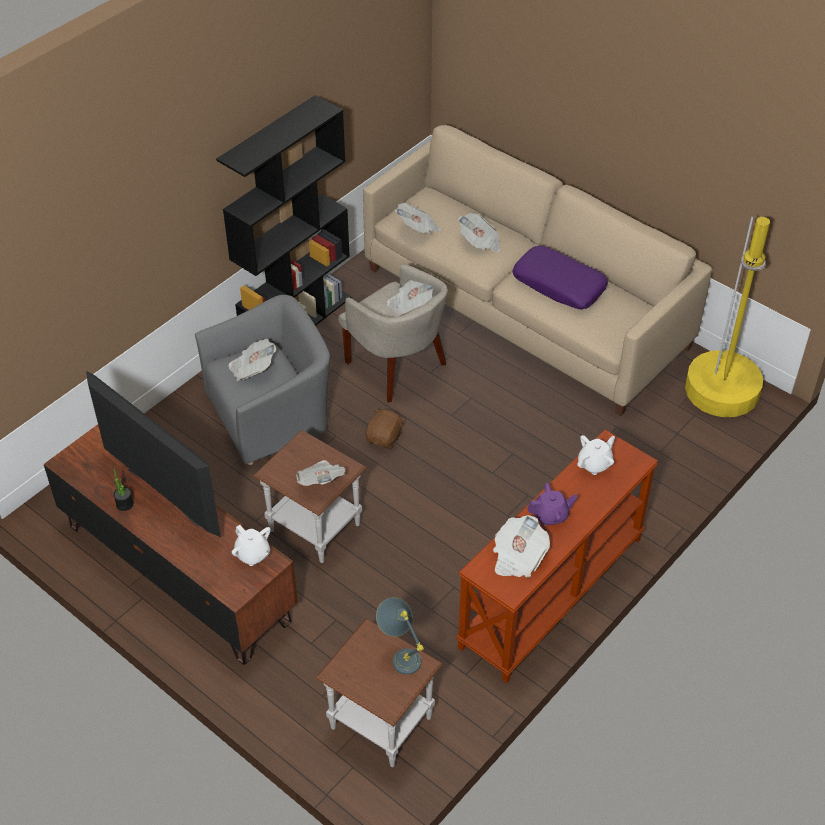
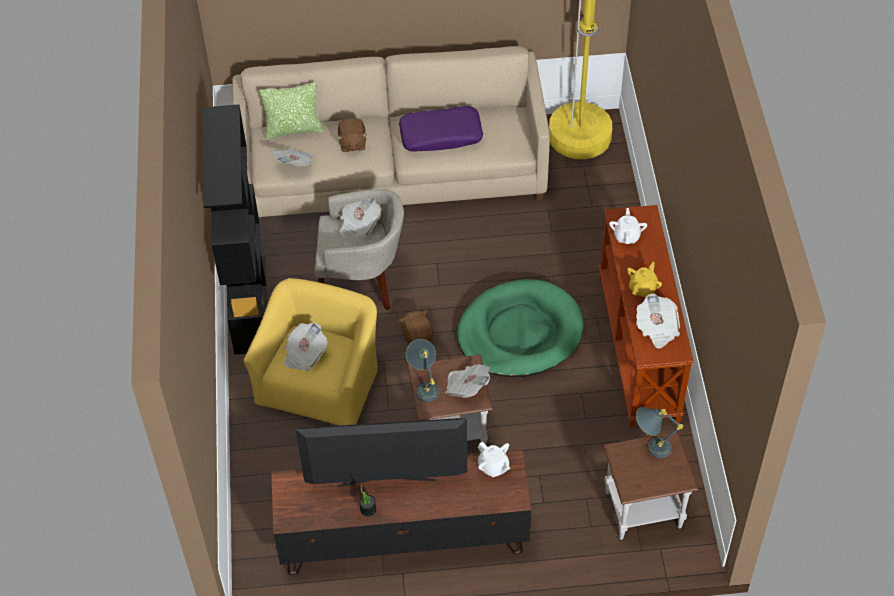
camera: 45 degrees left, 5 degrees up
(253, 555) = (493, 467): white teapot -> white teapot turned 45 degrees clockwise
(271, 414) = (320, 383): grey armchair -> yellow armchair
(292, 454) = (424, 385): none -> grey table lamp
(451, 204) = (293, 129): none -> pillow
(466, 500) = (519, 332): none -> green dog bed
(480, 243) = (352, 143): newspaper -> brown plush toy
(550, 516) = (643, 288): purple teapot -> yellow teapot

